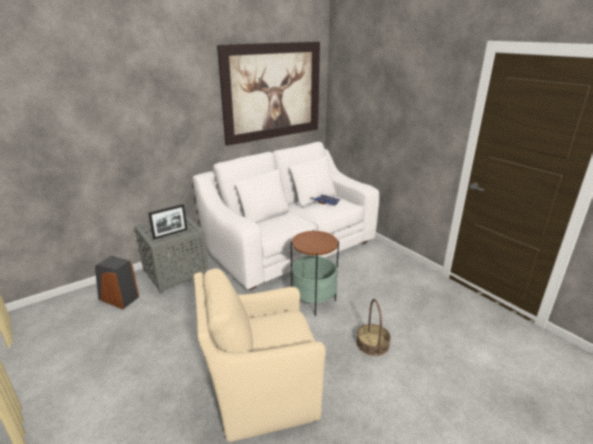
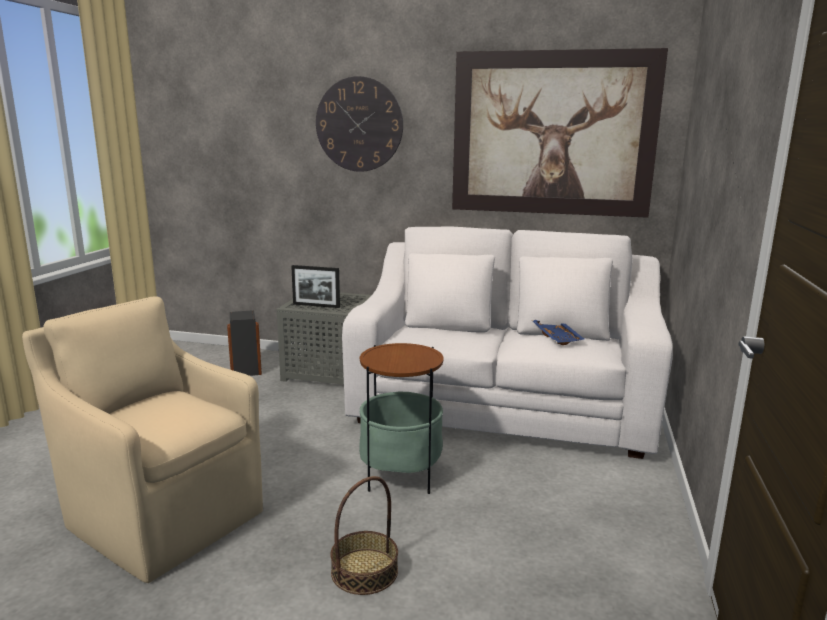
camera: 50 degrees right, 10 degrees down
(156, 99) = (359, 124): none -> wall clock

